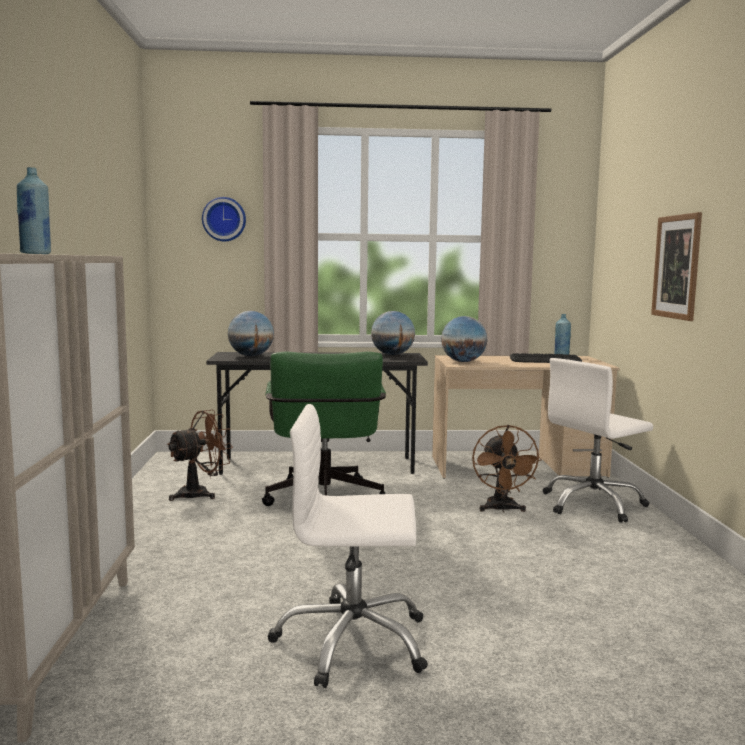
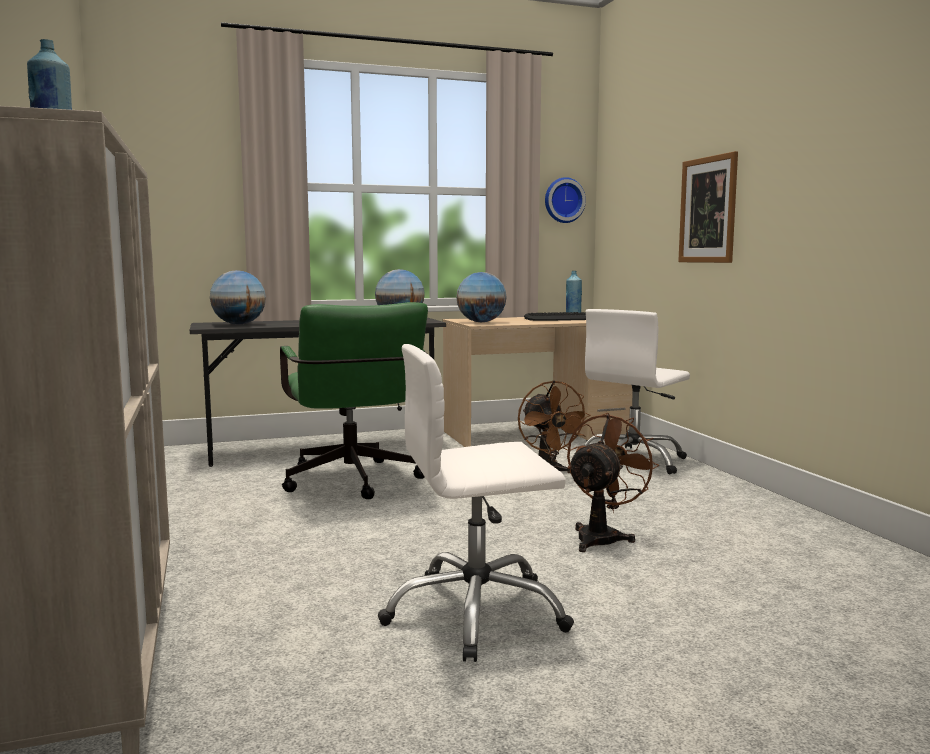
camera: 15 degrees left, 0 degrees up
(200, 493) = (198, 487): brown fan -> brown fan (602, 537)
(224, 219) = (191, 164): wall clock -> wall clock (563, 200)

